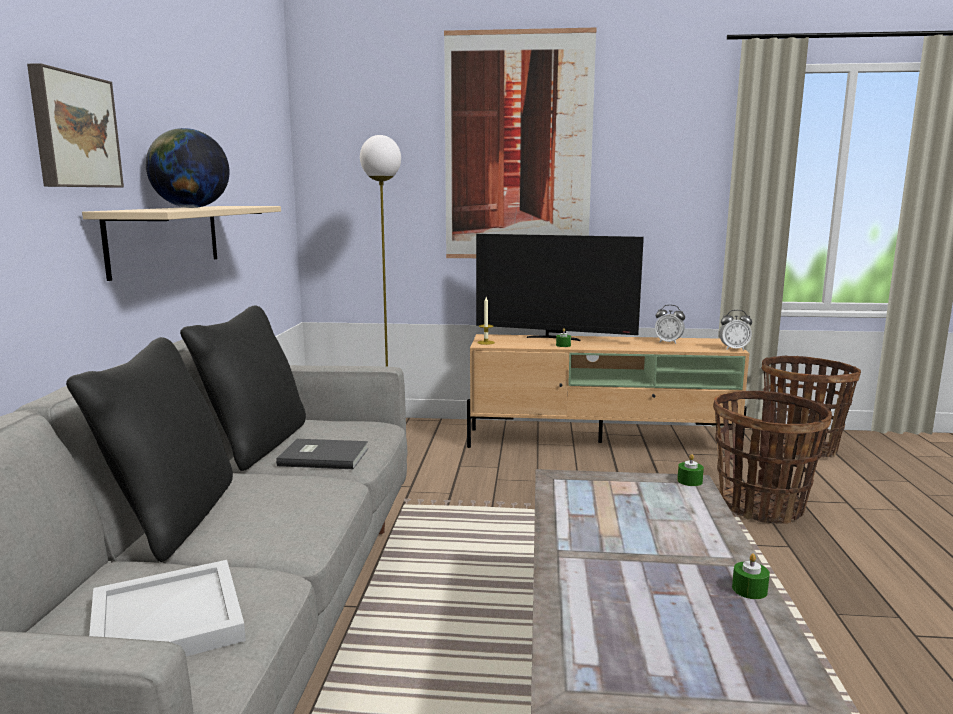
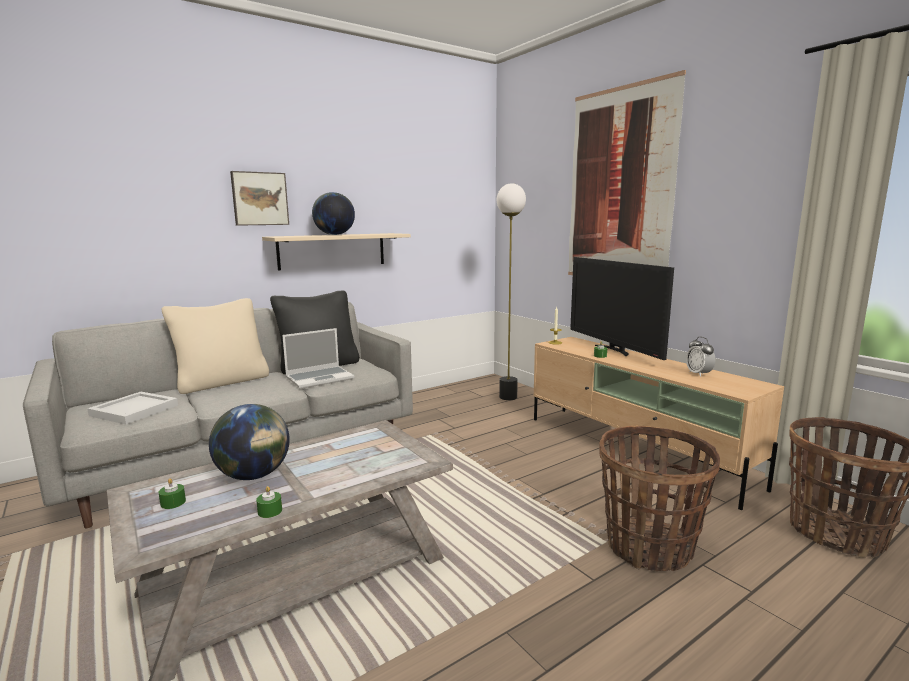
camera: 50 degrees right, 0 degrees up
(172, 518) = (222, 382): black pillow -> beige pillow
(323, 456) = (320, 378): grey book -> laptop
(622, 578) = (254, 475): none -> globe
(689, 481) = (428, 460): green candle -> green candle (173, 502)
(733, 349) = (743, 394): alarm clock -> none

